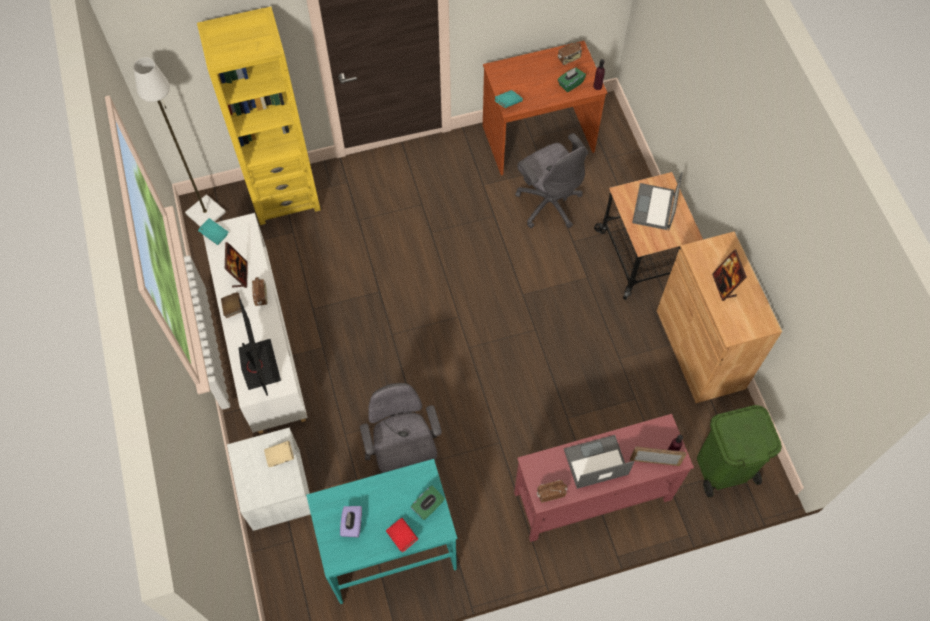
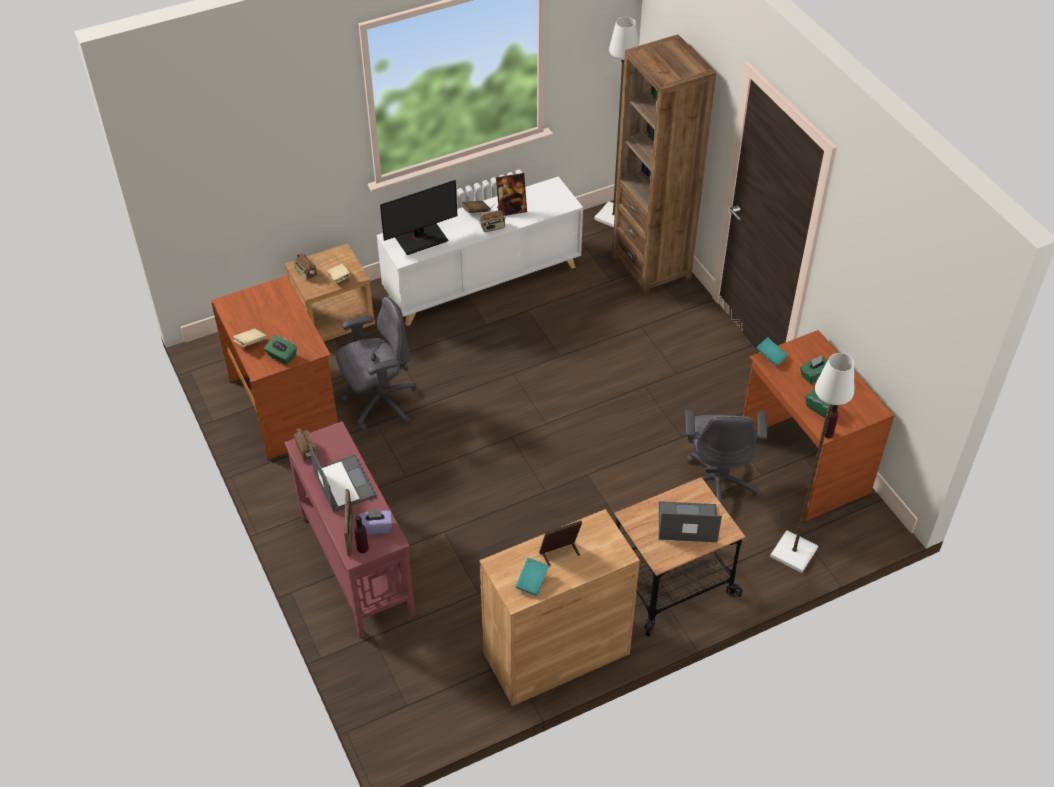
camera: 80 degrees right, 15 degrees down
(214, 235) = (550, 186): turquoise book -> turquoise book (532, 581)
(277, 490) = (334, 318): white nightstand -> brown nightstand
(285, 196) = (651, 267): yellow bookcase -> brown bookcase
(352, 524) = (260, 308): purple tissue box -> purple tissue box (376, 527)
(389, 548) = (285, 406): turquoise desk -> brown desk
(402, 537) = (250, 343): red book -> beige book
(533, 79) = (814, 375): none -> green tissue box
(548, 203) = (716, 484): grey office chair -> grey office chair turned 45 degrees counterclockwise
(569, 59) = (858, 403): radio -> radio (306, 273)
(623, 167) = (794, 553): none -> white floor lamp
(723, 468) = (405, 687): green trash can -> none

